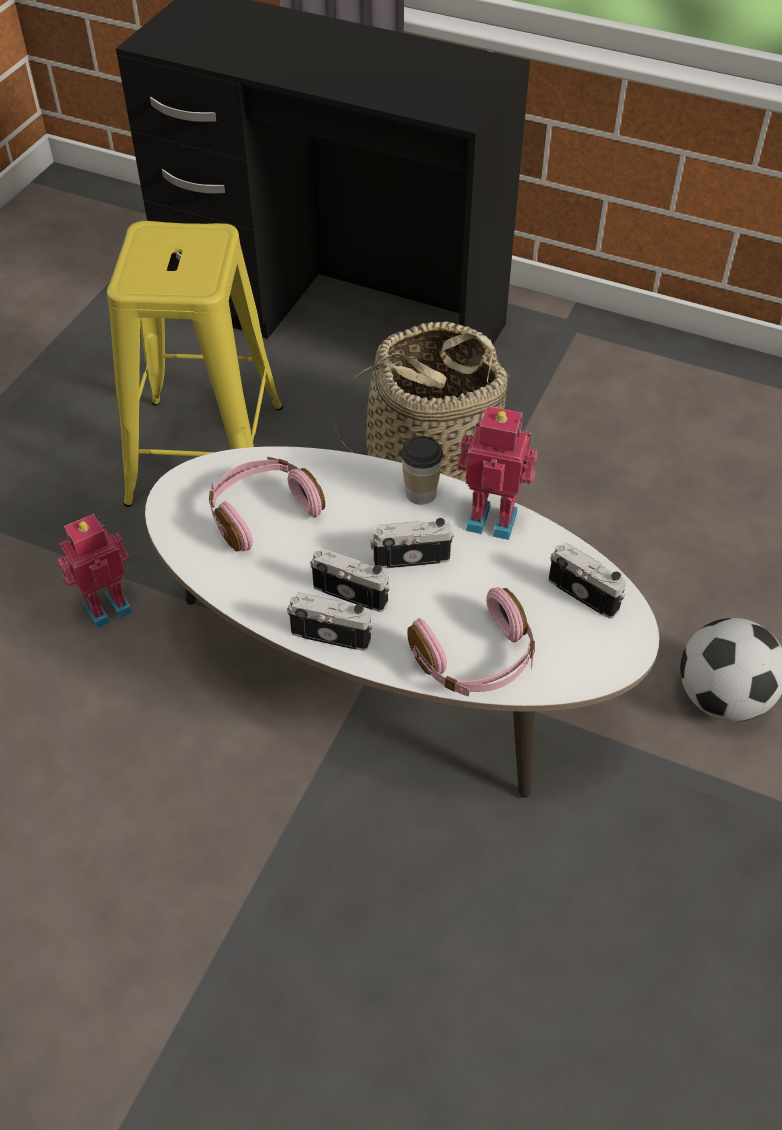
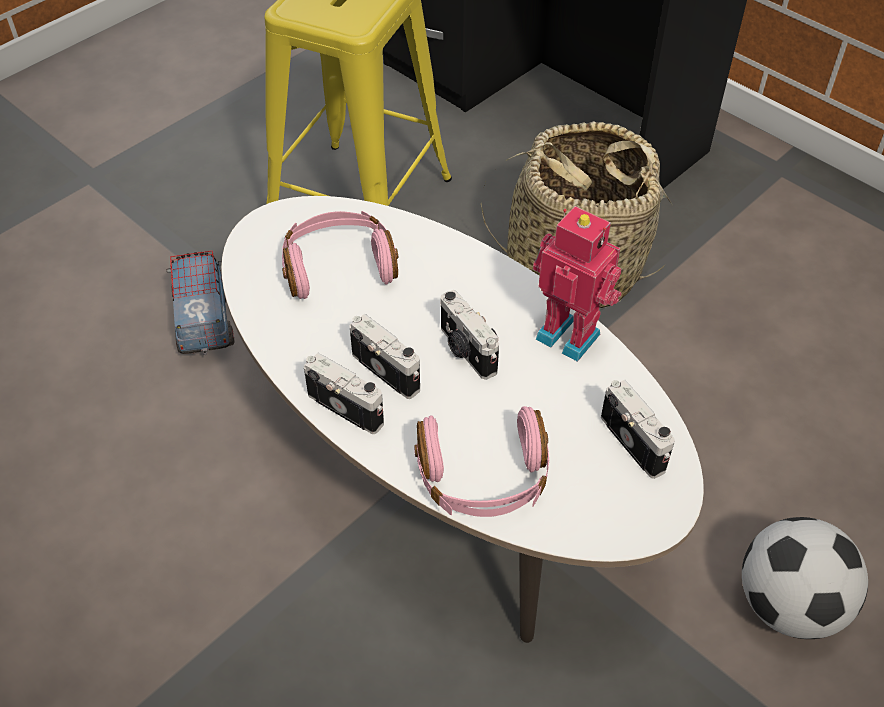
camera: 20 degrees right, 0 degrees up
(106, 606) = (205, 323): toy robot -> toy truck
(411, 557) = (466, 351): camera -> camera turned 135 degrees counterclockwise
(420, 493) = (506, 288): cup -> none

